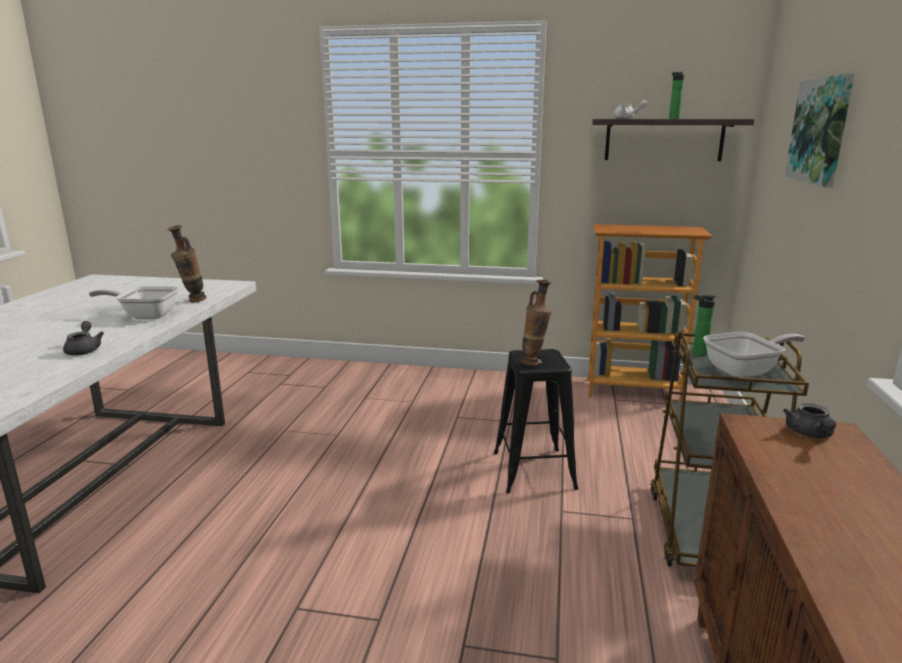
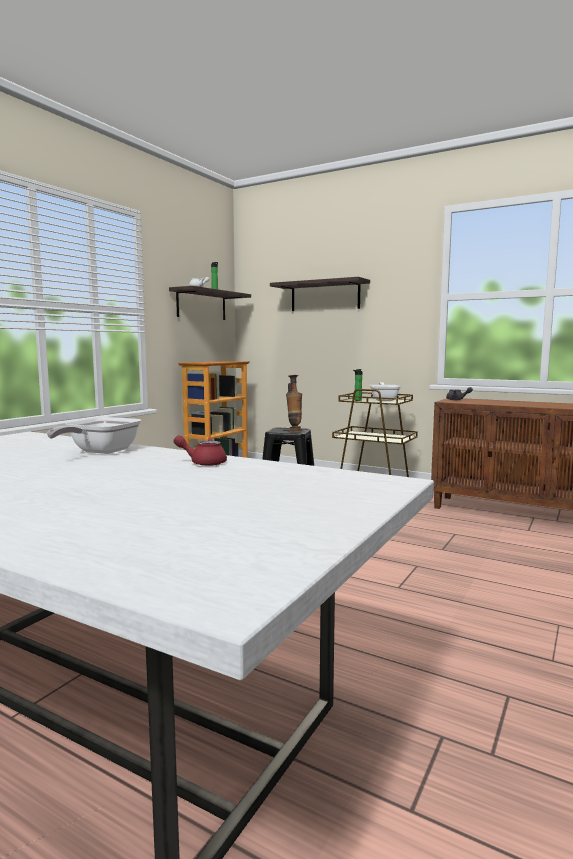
camera: 70 degrees left, 10 degrees down
(84, 350) = (203, 463): grey teapot -> red teapot
(192, 301) = (73, 443): vase -> none
(821, 130) = (325, 296): picture -> shelf

